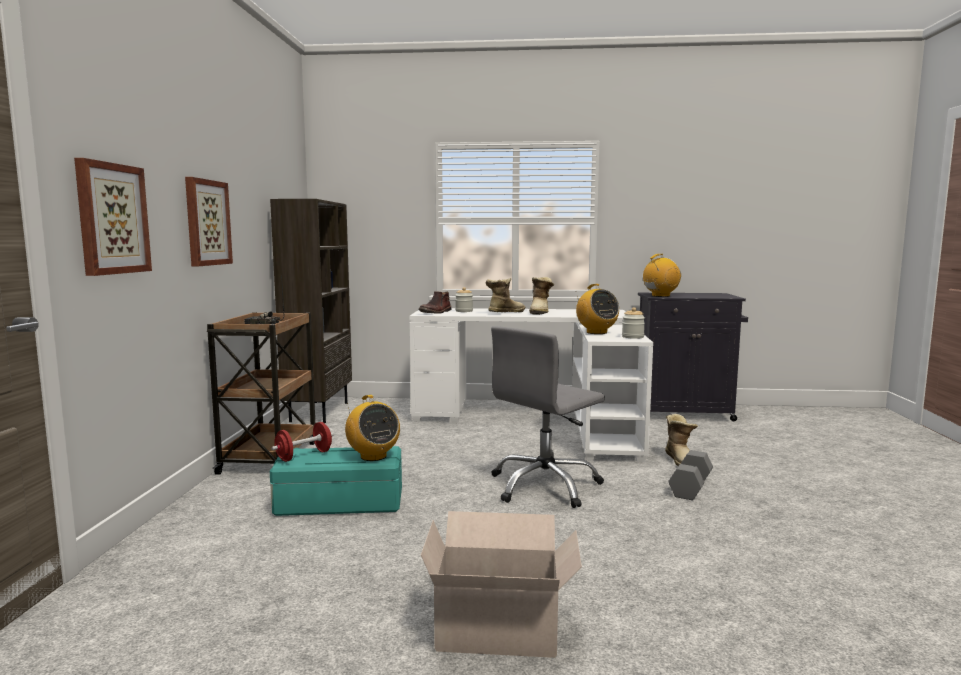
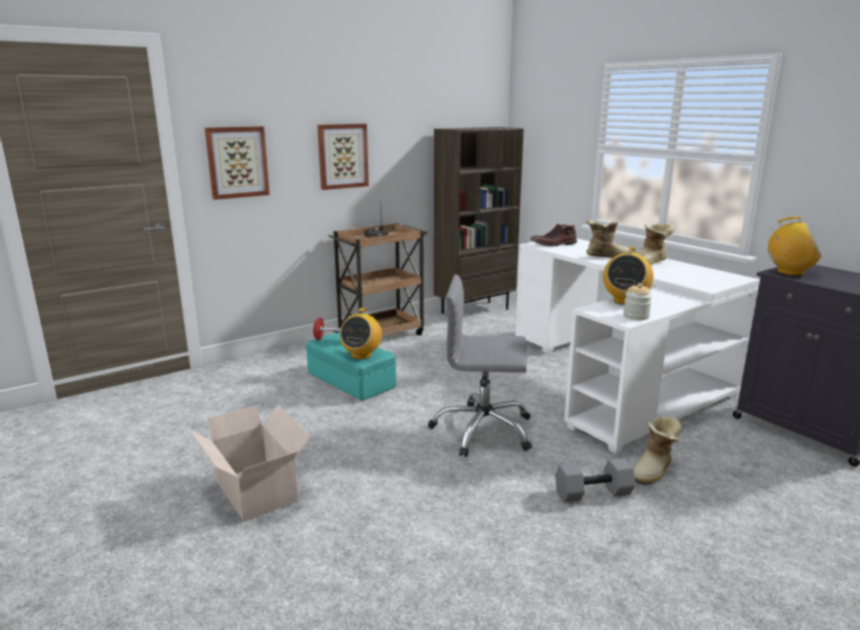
camera: 50 degrees right, 10 degrees up
(464, 311) = (582, 247): jar -> none

